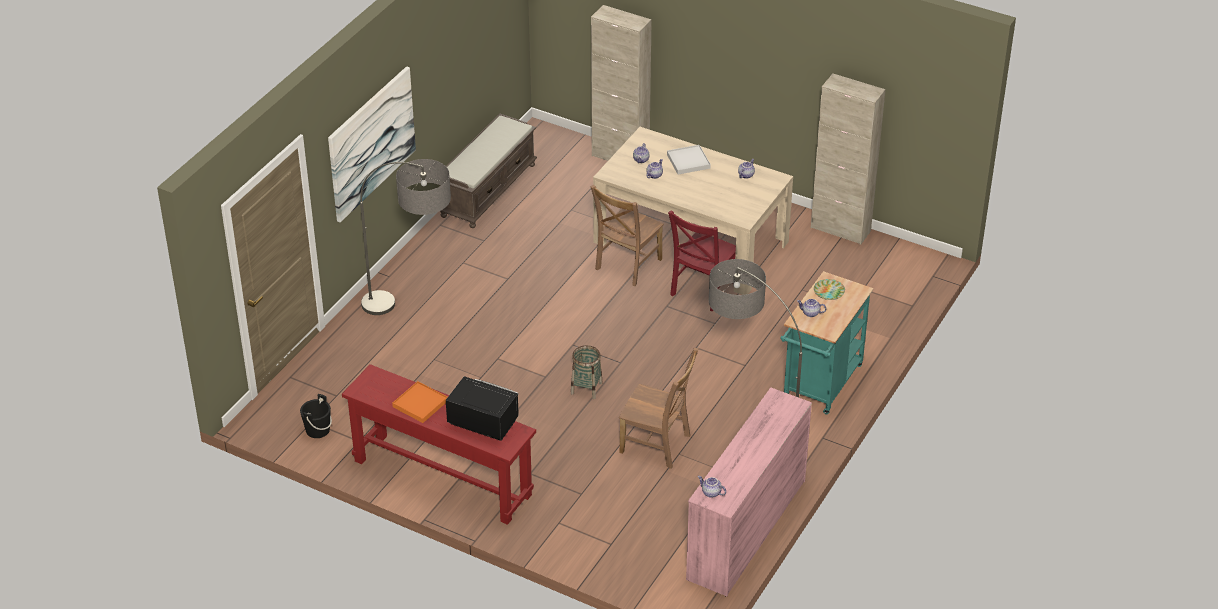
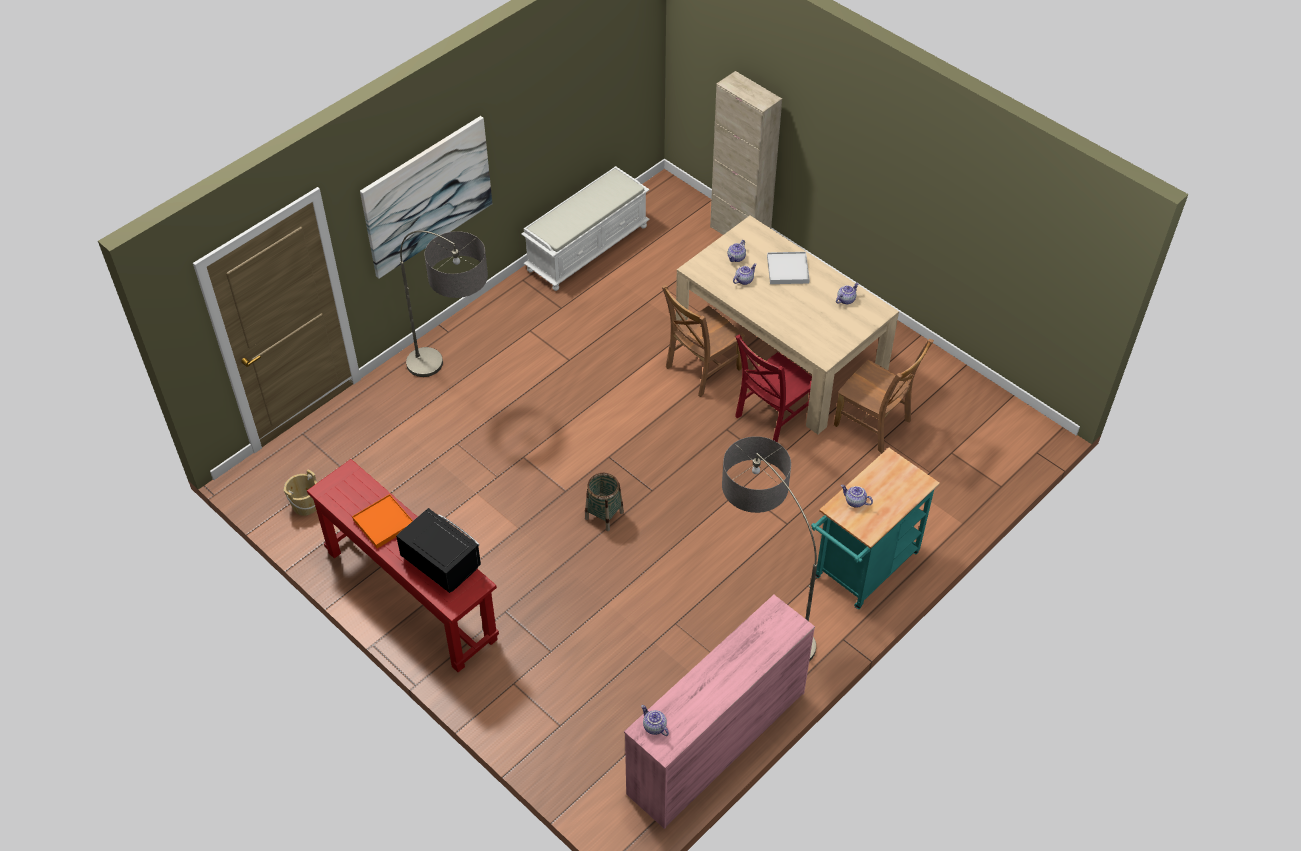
camera: 15 degrees right, 10 degrees up
(317, 430) = (305, 505): black bucket -> beige bucket
(488, 190) = (587, 247): brown bench -> white bench
(657, 445) = (656, 606): brown chair -> brown chair (875, 425)
(829, 291) = (886, 476): plate -> none
(840, 229) = (950, 371): beige cabinet -> none

